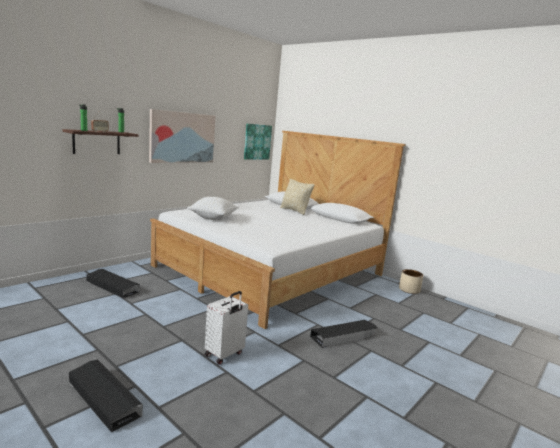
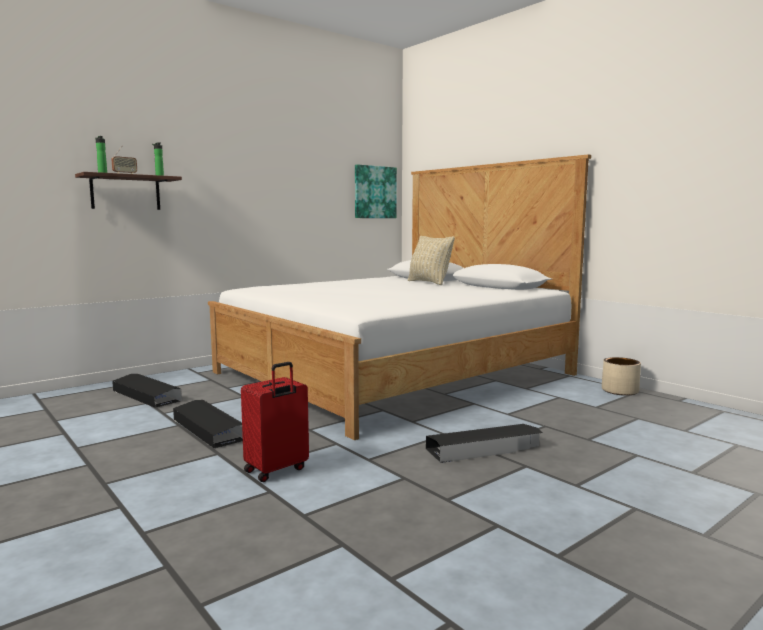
camera: 10 degrees right, 5 degrees down
(104, 398) = (67, 520): black storage box -> black storage box (208, 429)
(182, 137) = (255, 185): picture -> none
(213, 218) = (293, 291): white pillow -> none
(225, 354) = (276, 470): white suitcase -> red suitcase

